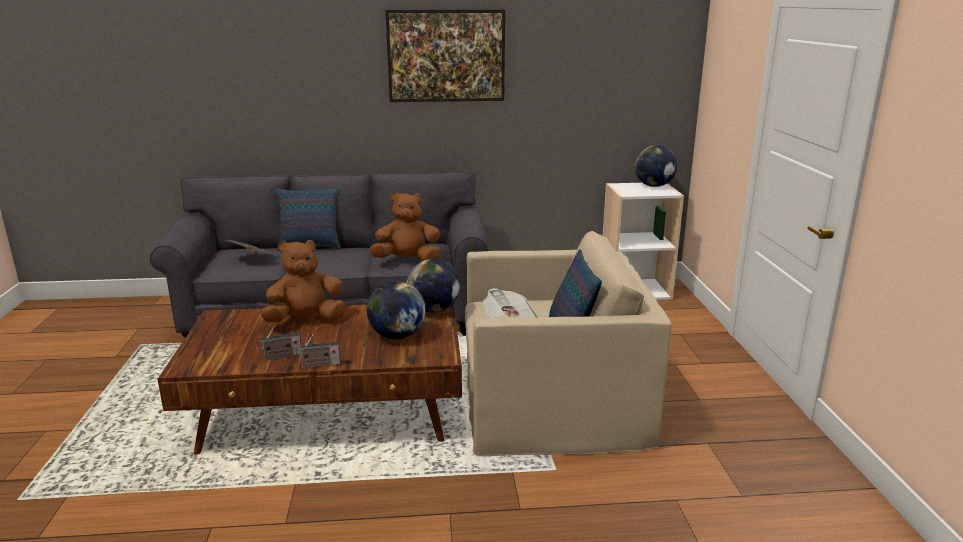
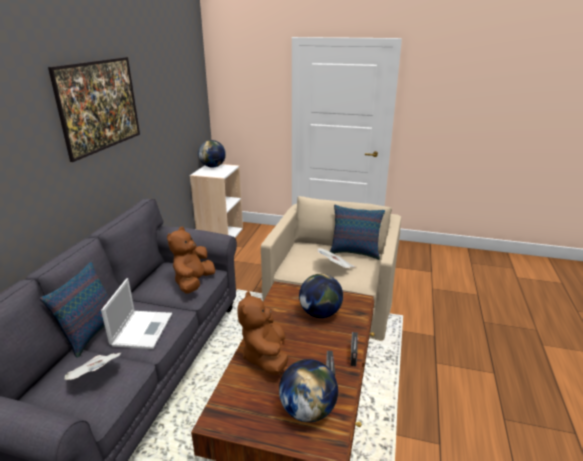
camera: 70 degrees left, 5 degrees up
(323, 261) = (142, 329): none -> laptop
(433, 310) = (284, 291): globe -> globe (307, 410)

